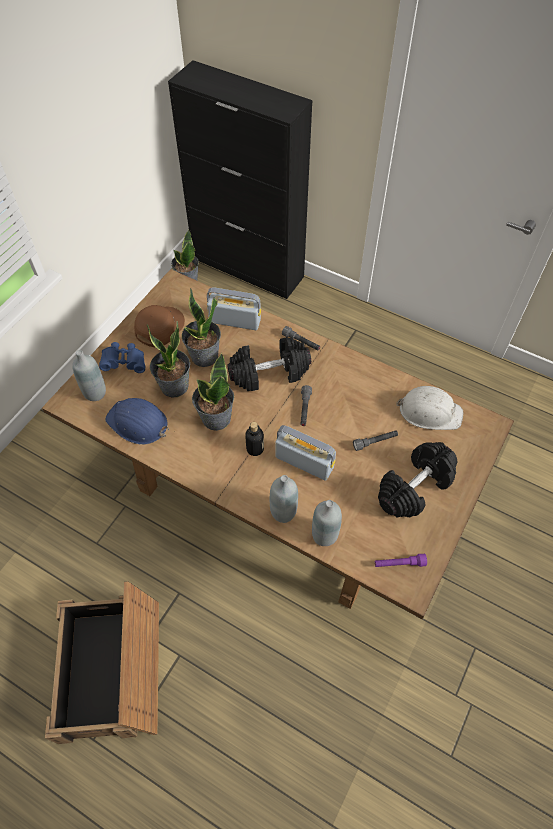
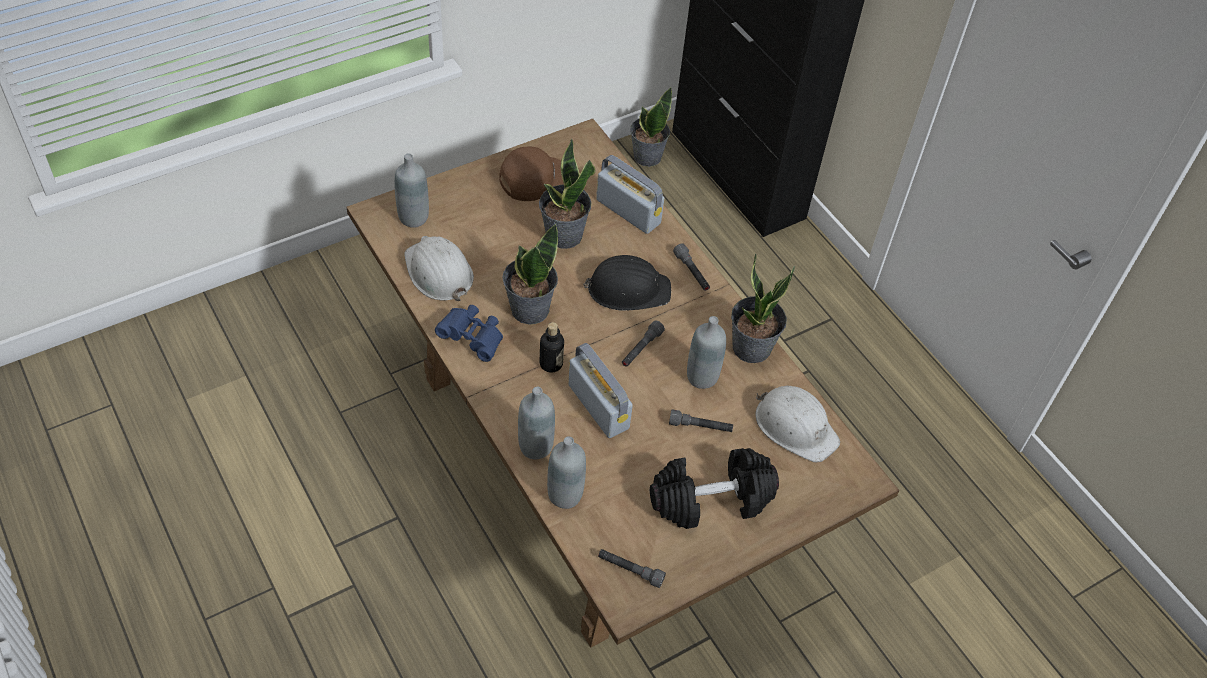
camera: 25 degrees right, 5 degrees down
(113, 671) = (270, 560): crate -> none
(124, 363) = (467, 200): blue binoculars -> blue binoculars (473, 338)
(138, 423) = (438, 272): blue hard hat -> white hard hat
(174, 386) = (506, 252): potted plant -> potted plant (751, 348)
(269, 373) = (628, 289): black dumbbell -> black hard hat
(354, 408) = (702, 377): none -> grey bottle
(399, 564) = (630, 570): purple flashlight -> grey flashlight

